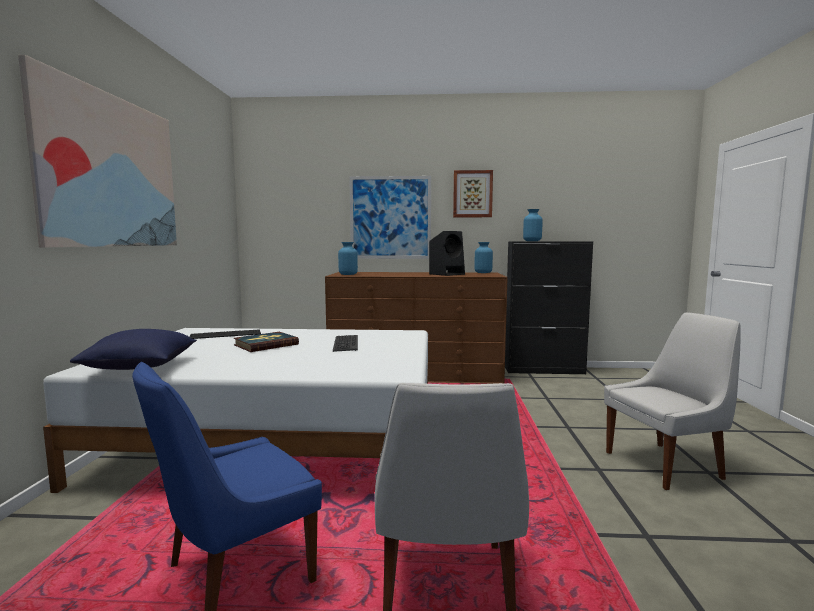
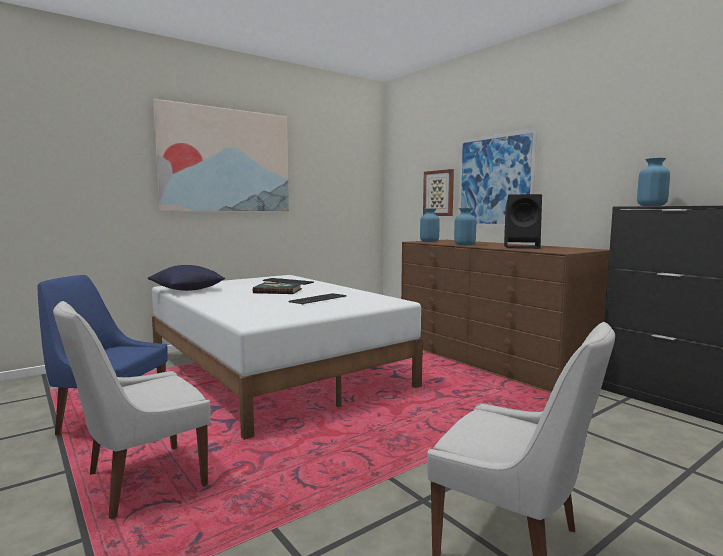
camera: 50 degrees right, 0 degrees up
(472, 194) = (585, 145): picture -> picture (439, 193)
(483, 272) = (583, 248): blue vase -> blue vase (464, 245)

